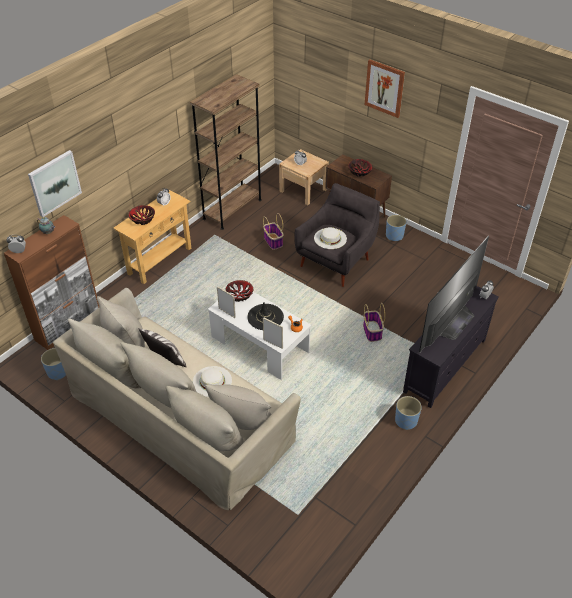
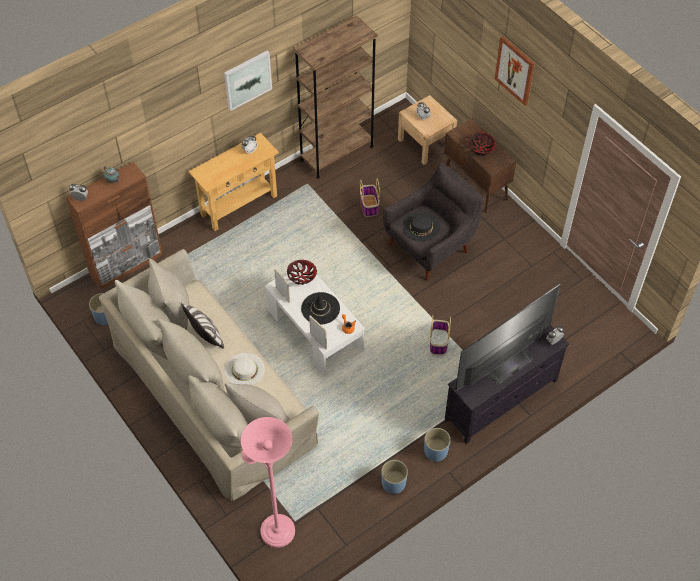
camera: 15 degrees right, 10 degrees up
(54, 183) = (126, 132): picture -> picture (247, 79)
(142, 219) = (221, 167): bowl -> none
(280, 526) = (274, 527): none -> pink floor lamp
(330, 238) = (421, 226): white hat -> black hat
(394, 236) = (508, 227): blue planter -> blue planter (393, 483)

